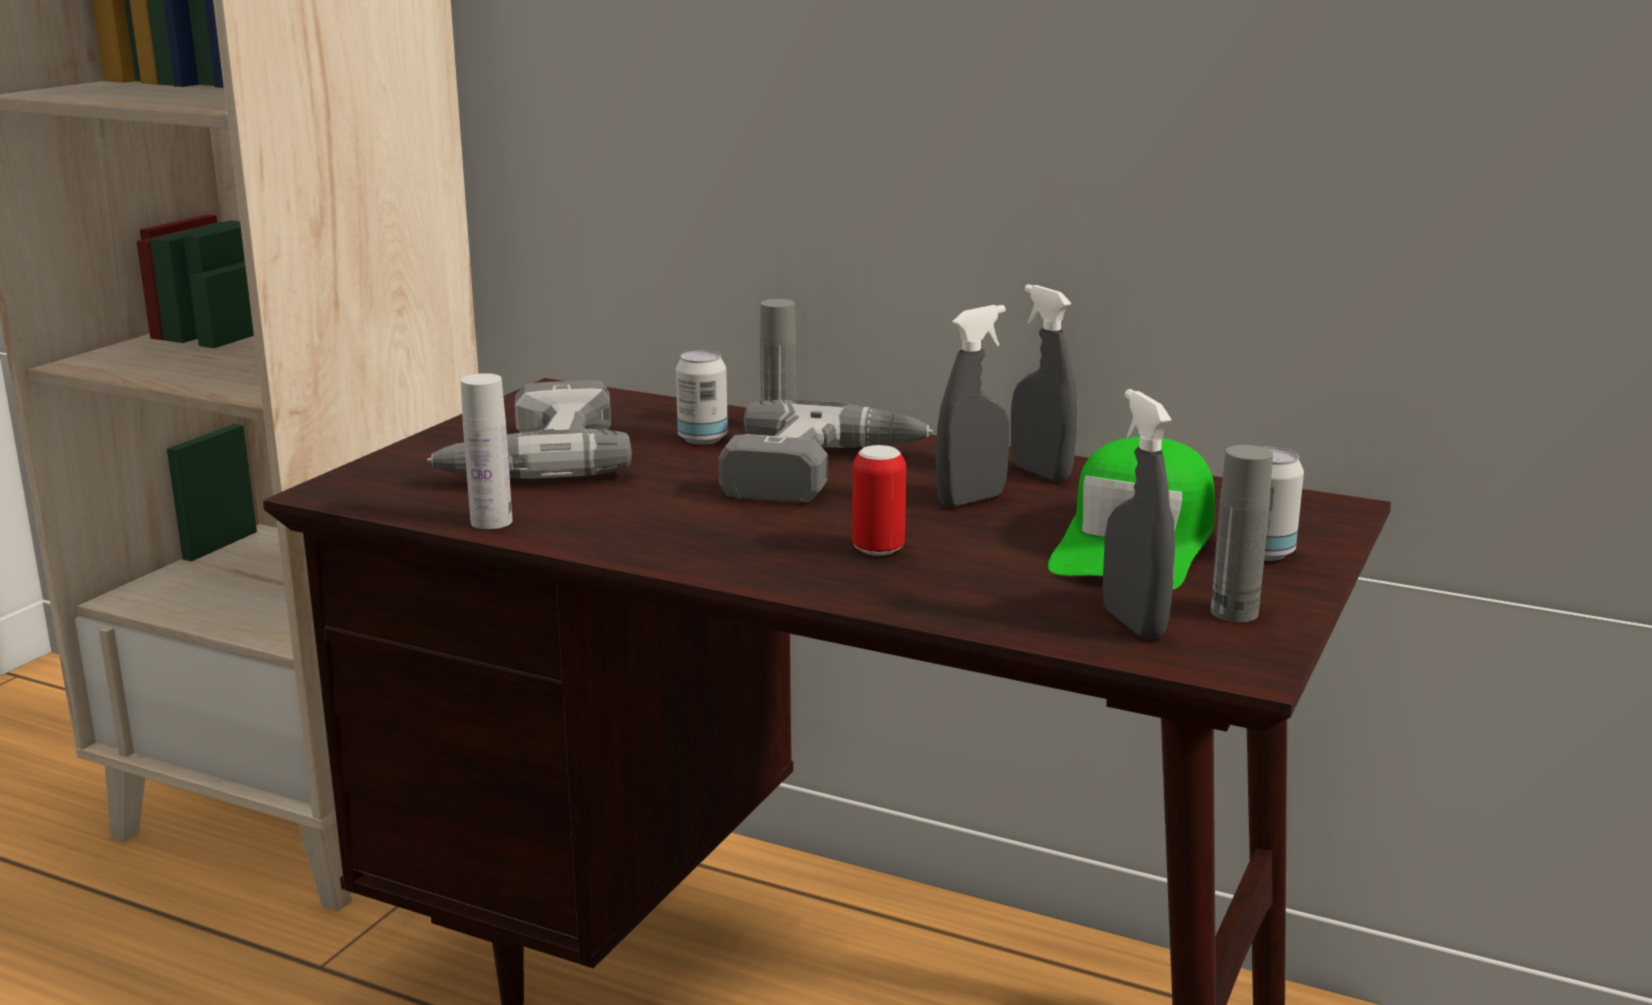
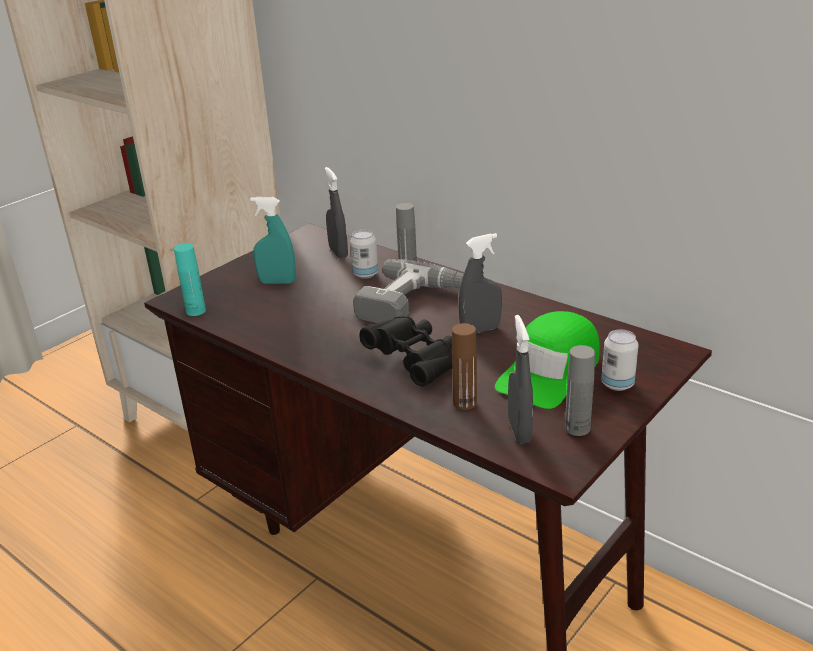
camera: 15 degrees right, 10 degrees up
(385, 505) = (196, 311): none -> turquoise bottle
(491, 522) = (239, 327): white bottle -> none
(532, 457) = (277, 282): power drill -> turquoise spray bottle
(878, 549) = (415, 363): can -> black binoculars
(1008, 595) = (465, 403): none -> brown bottle
(1040, 473) = (527, 312): grey spray bottle -> grey spray bottle (338, 253)

